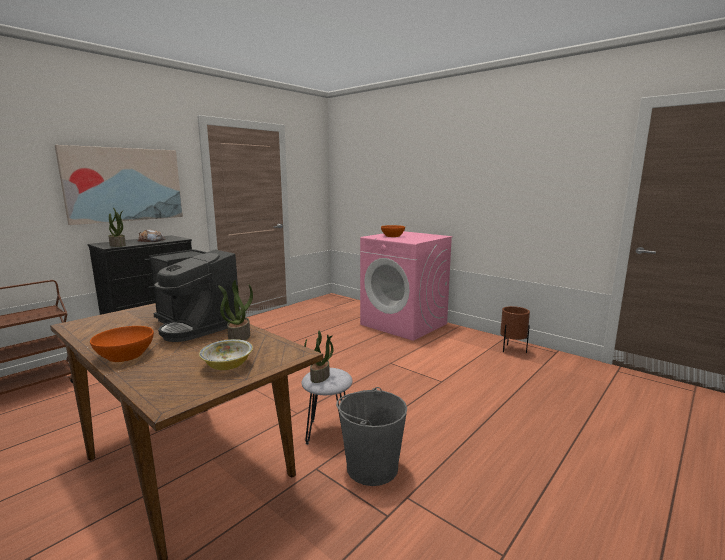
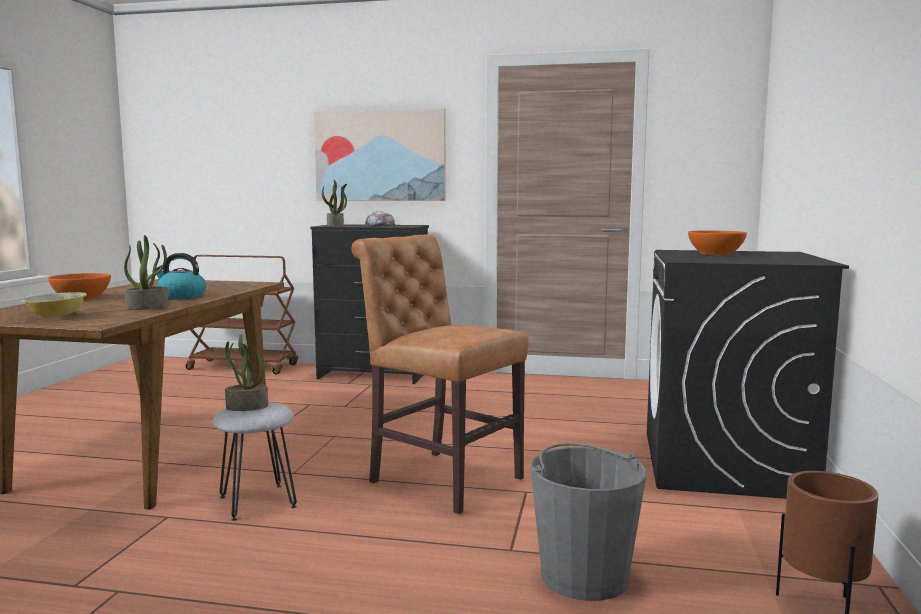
camera: 60 degrees right, 5 degrees down
(196, 325) = (181, 296): coffee machine -> kettle
(355, 376) = (440, 478): none -> brown chair
(371, 467) = (184, 550): grey bucket -> grey bucket (584, 575)
(404, 324) = (725, 465): pink washing machine -> black washing machine

